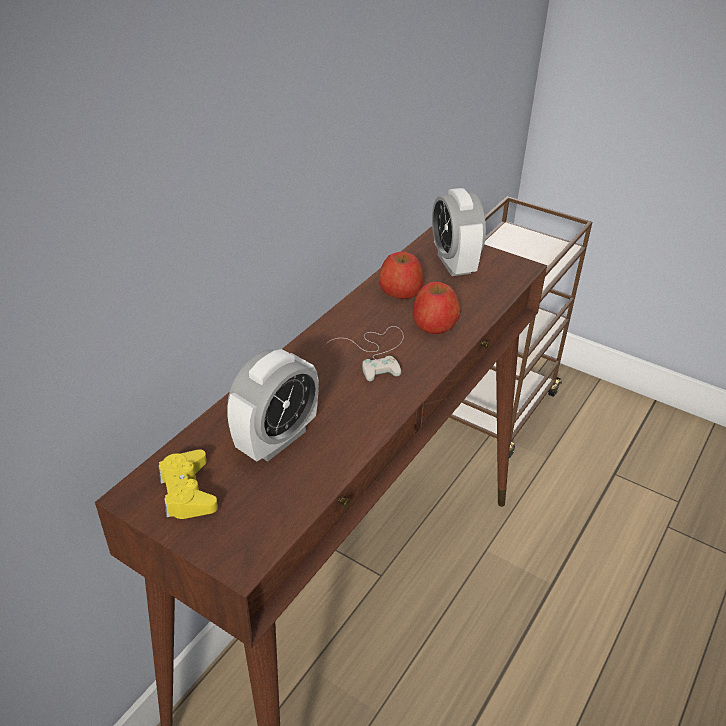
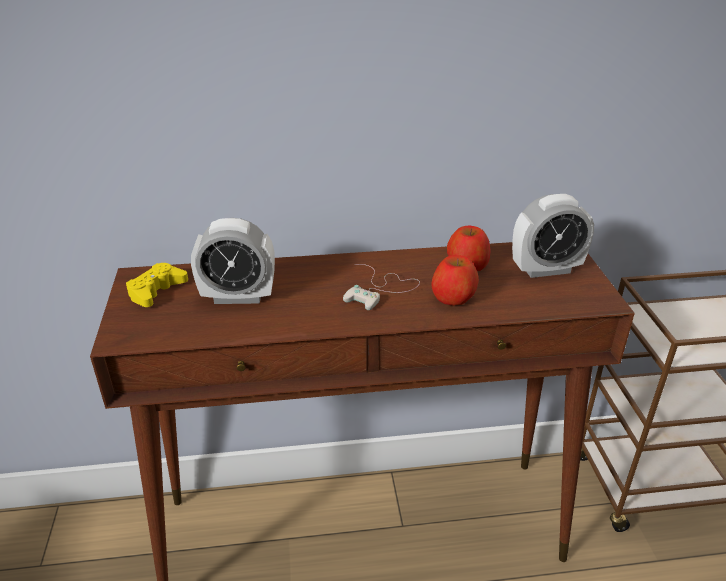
camera: 50 degrees right, 5 degrees down
(454, 264) = (546, 269): alarm clock -> alarm clock turned 135 degrees counterclockwise

